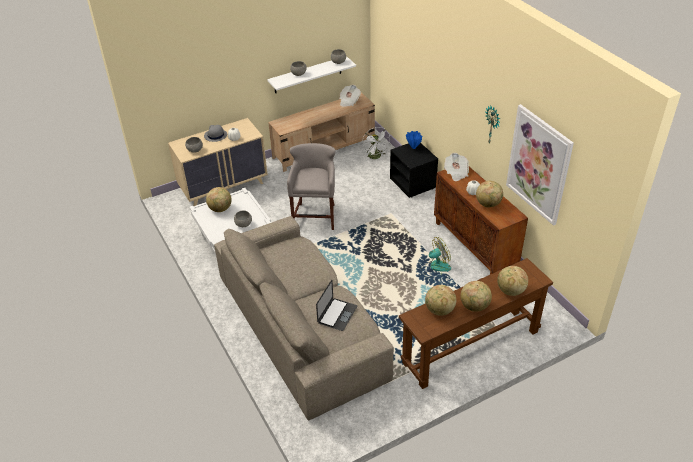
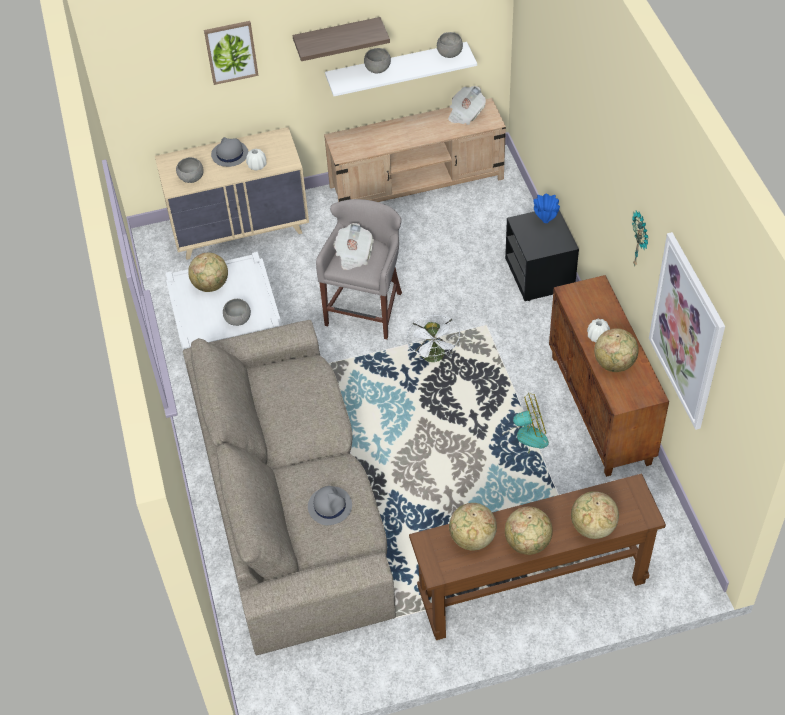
camera: 15 degrees right, 10 degrees up
(212, 67) = (231, 52): none -> picture
(274, 56) = (337, 38): none -> shelf
(337, 314) = (330, 506): laptop -> grey hat
(376, 157) = (496, 213): white fan -> white fan (434, 358)
(456, 173) = (584, 294): newspaper -> newspaper (353, 255)

